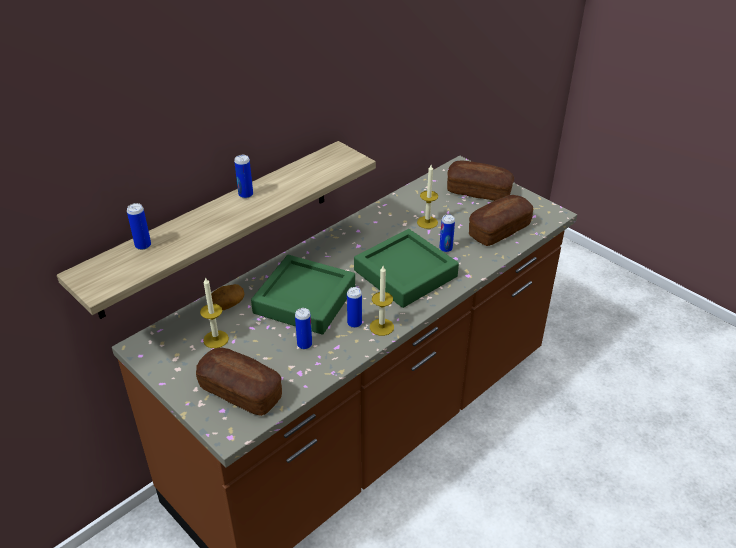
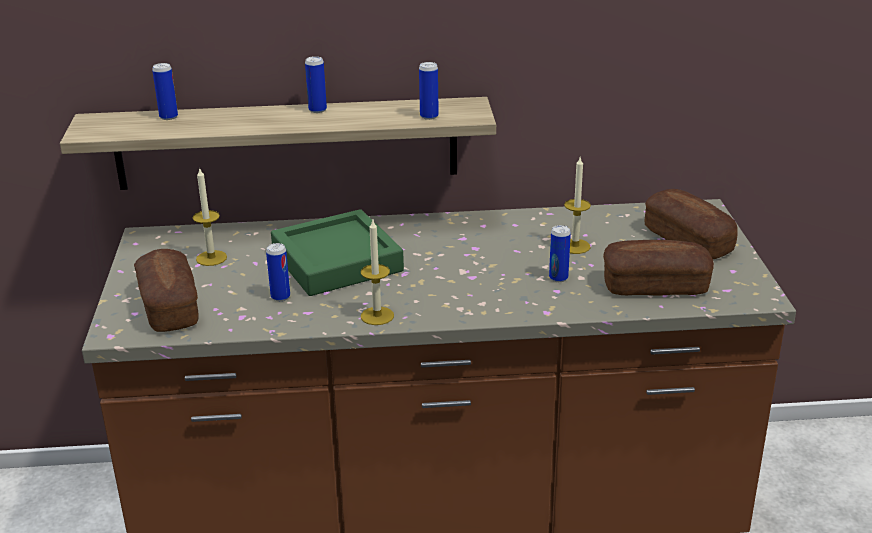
camera: 40 degrees right, 10 degrees down
(228, 304) = (263, 235): potato -> none
(354, 323) = (354, 301): can -> can (429, 116)
(405, 273) = (476, 281): green tray -> none

